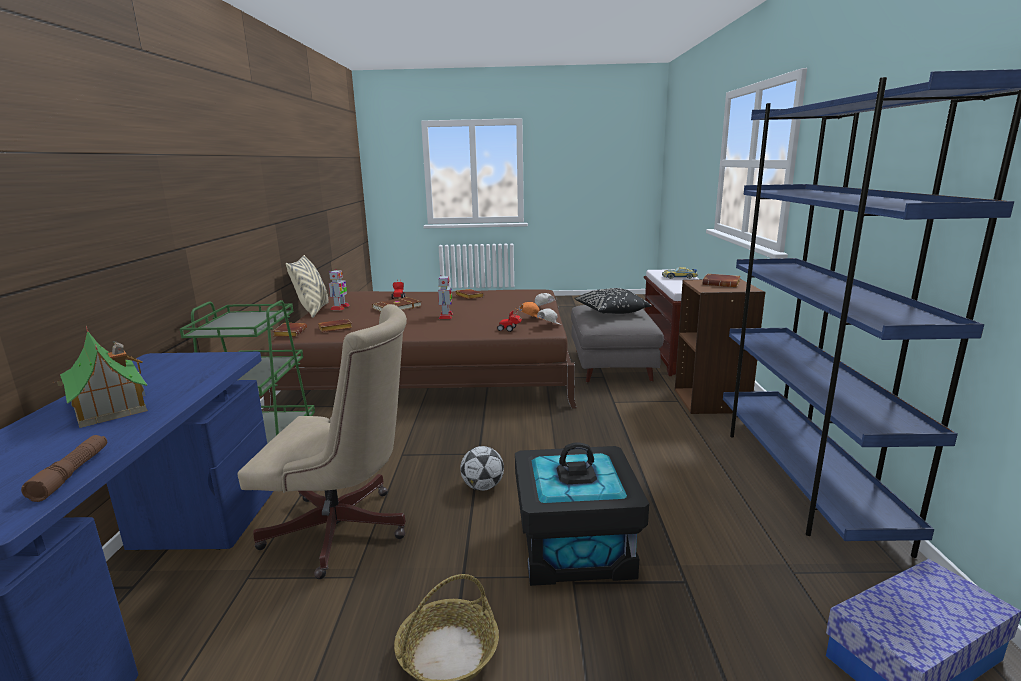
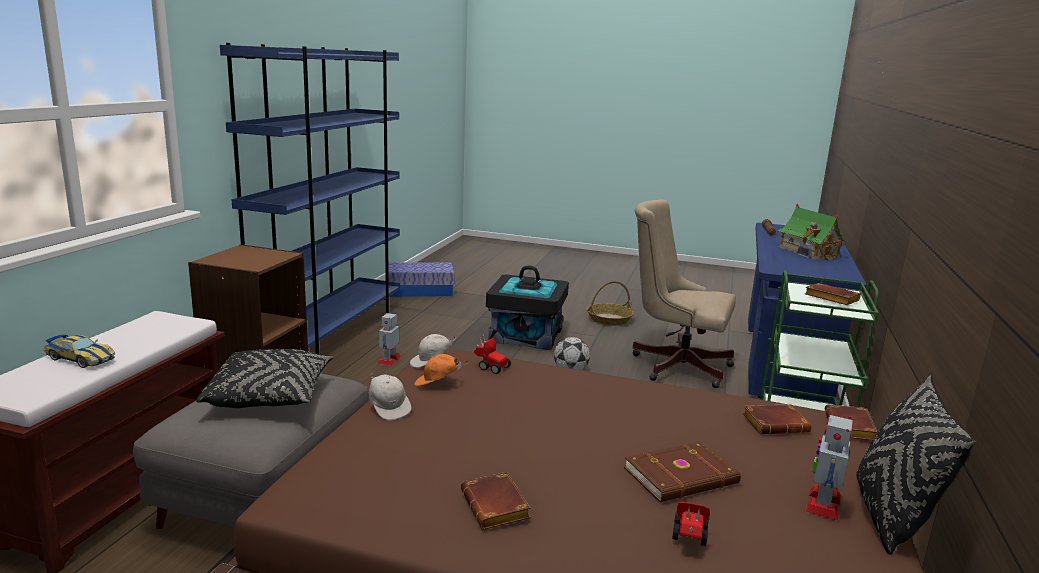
camera: 165 degrees left, 0 degrees up
(313, 310) = (890, 517): beige pillow -> black pillow
(446, 316) = (578, 415): toy robot -> toy robot (389, 359)
(722, 284) = (242, 258): brown book -> brown book (829, 298)

